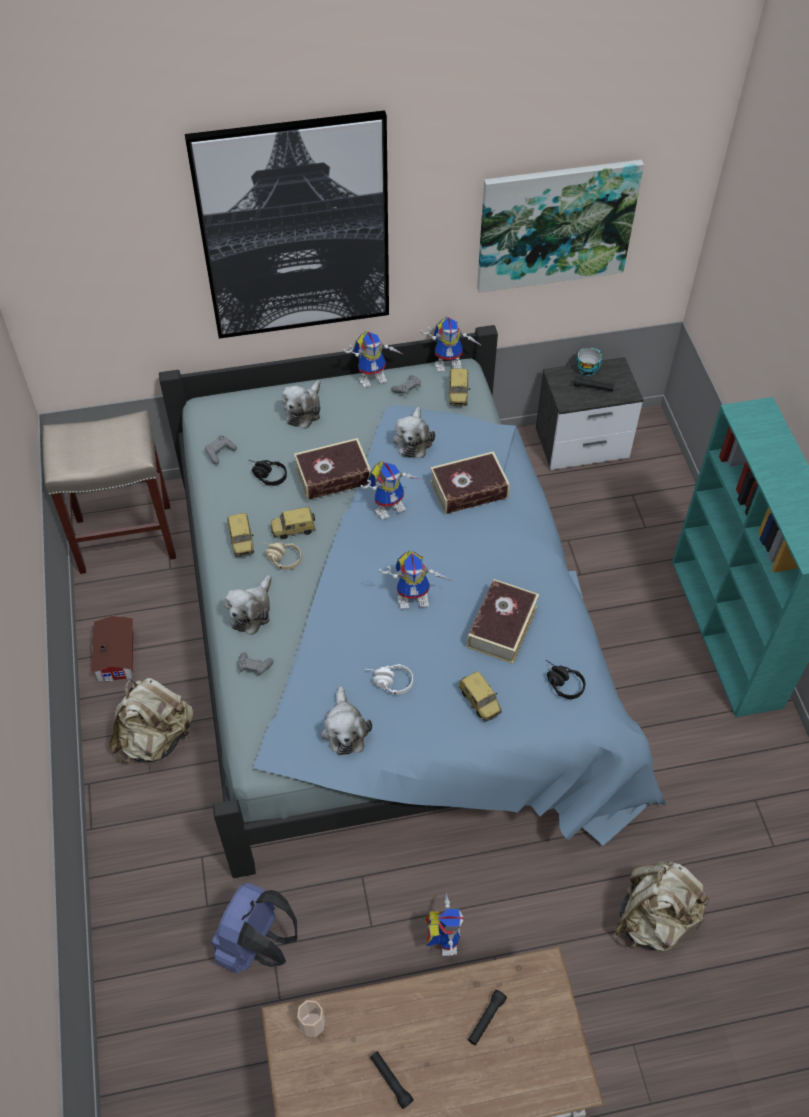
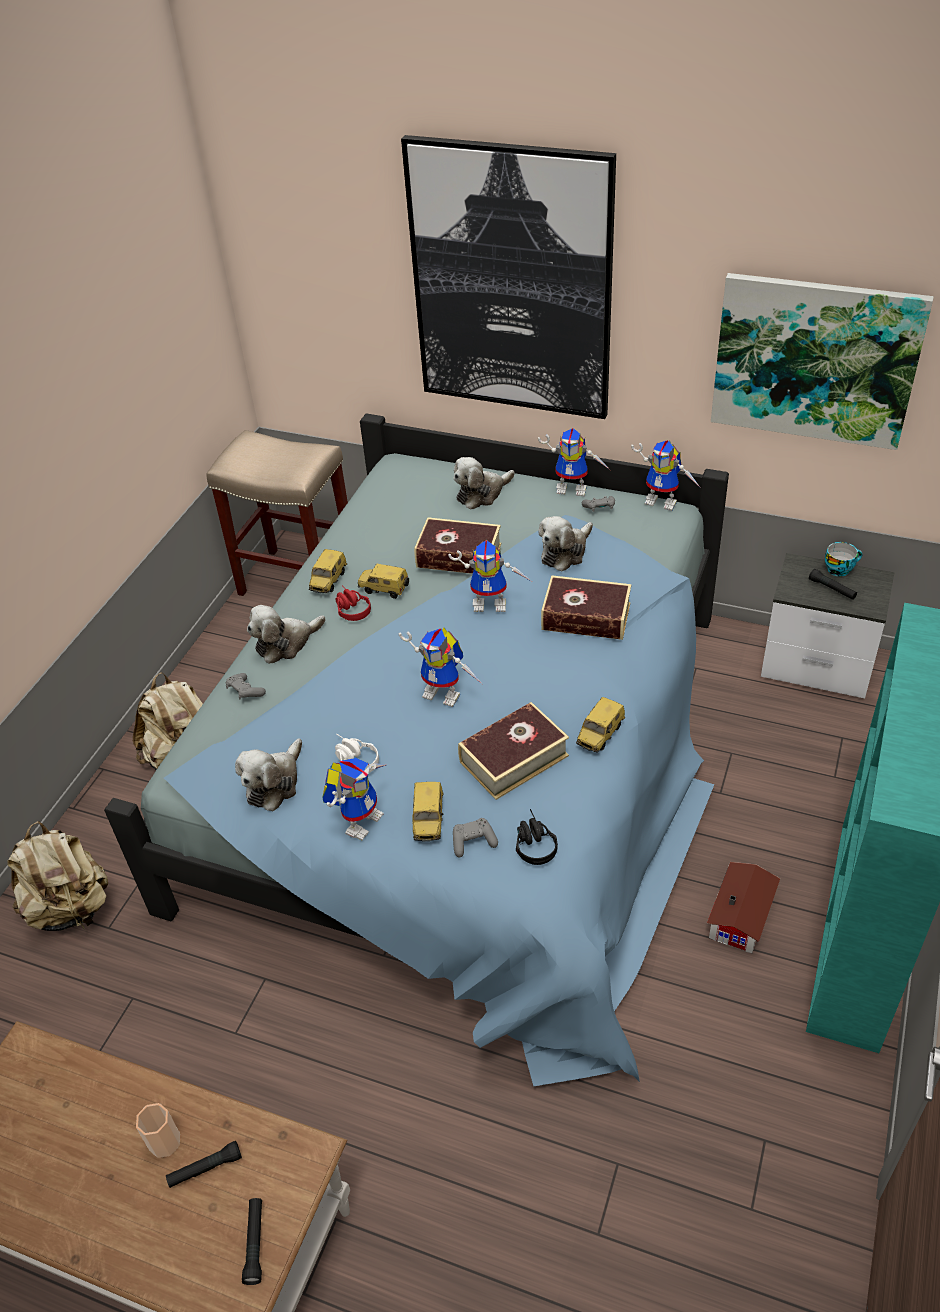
camera: 35 degrees right, 10 degrees down
(118, 653) = (214, 672): toy house -> toy house (743, 914)
(220, 453) = (374, 502): grey game controller -> grey game controller (473, 842)
(257, 945) = (120, 989): blue backpack -> none
(266, 475) = (399, 535): black headphones -> none
(279, 558) = (350, 608): beige headphones -> red headphones
(312, 1024) = (43, 1065): cup -> cup (164, 1142)
(390, 1080) = (63, 1169): black flashlight -> black flashlight (255, 1243)
(443, 938) = (294, 1086): toy robot -> toy robot (361, 819)
(459, 395) = (650, 531): toy car -> toy car (601, 736)
(654, 919) = (538, 1207): beige backpack -> beige backpack (71, 908)

